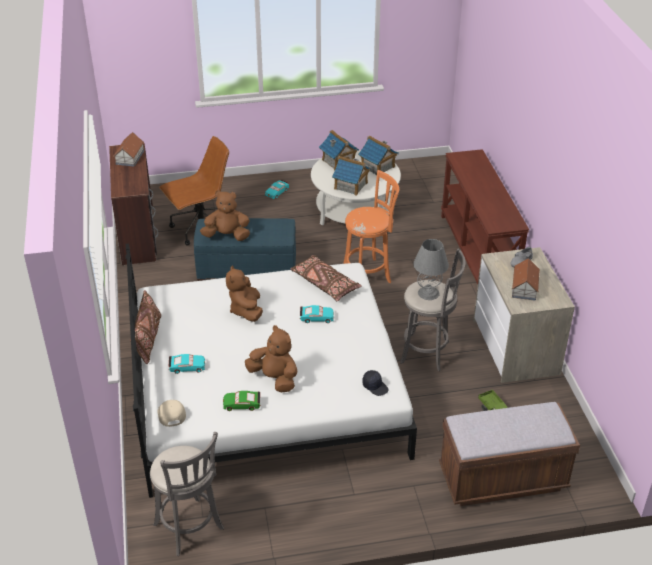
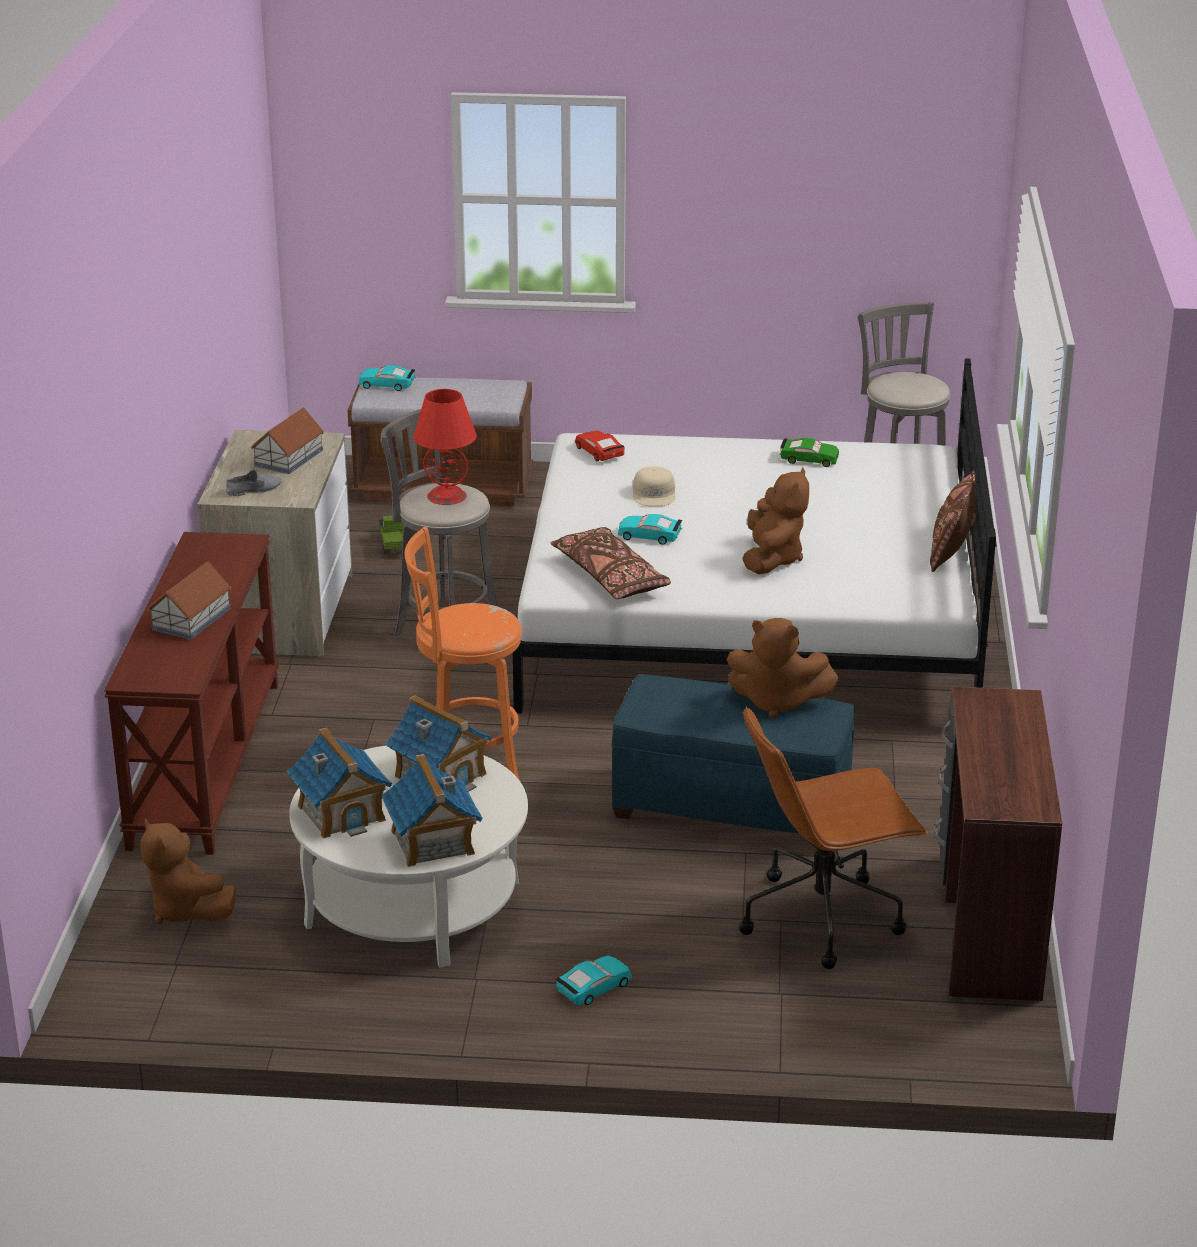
camera: 165 degrees left, 10 degrees down
(130, 157) = (1001, 780): toy house -> toy house (190, 619)
(171, 414) = (918, 463): beige cap -> beige cap (655, 494)
(187, 367) = (888, 506): turquoise toy car -> turquoise toy car (387, 385)
(274, 378) = (750, 478): brown plush toy -> brown plush toy (186, 910)
(375, 386) = (599, 452): black cap -> red toy car
(428, 293) = (446, 496): grey table lamp -> red table lamp

